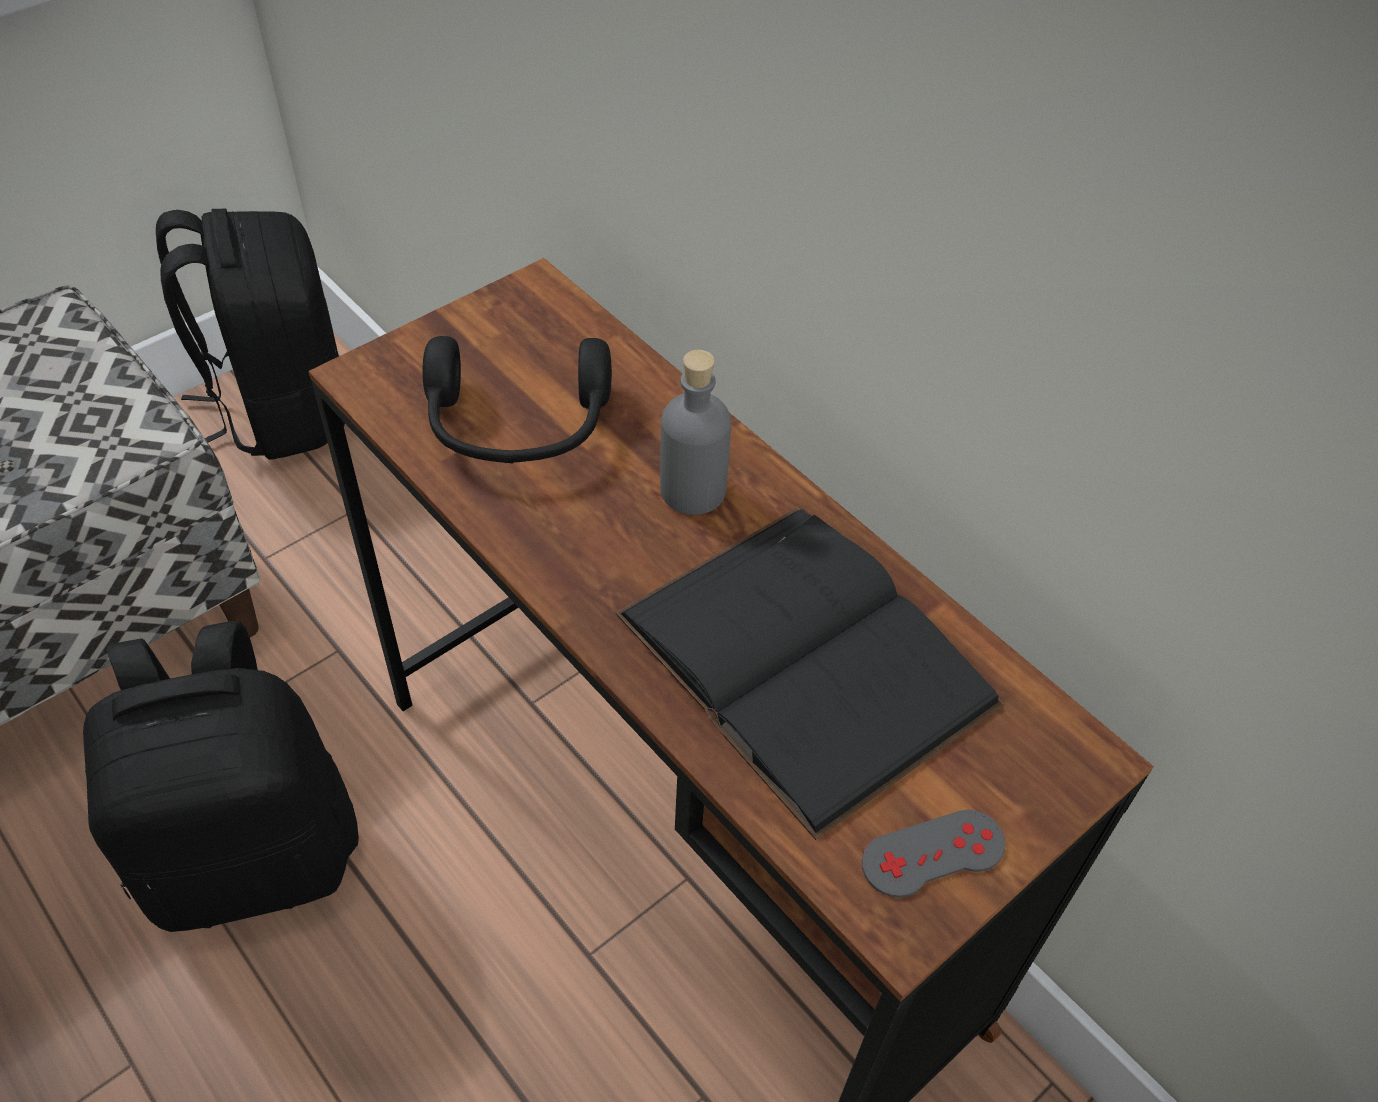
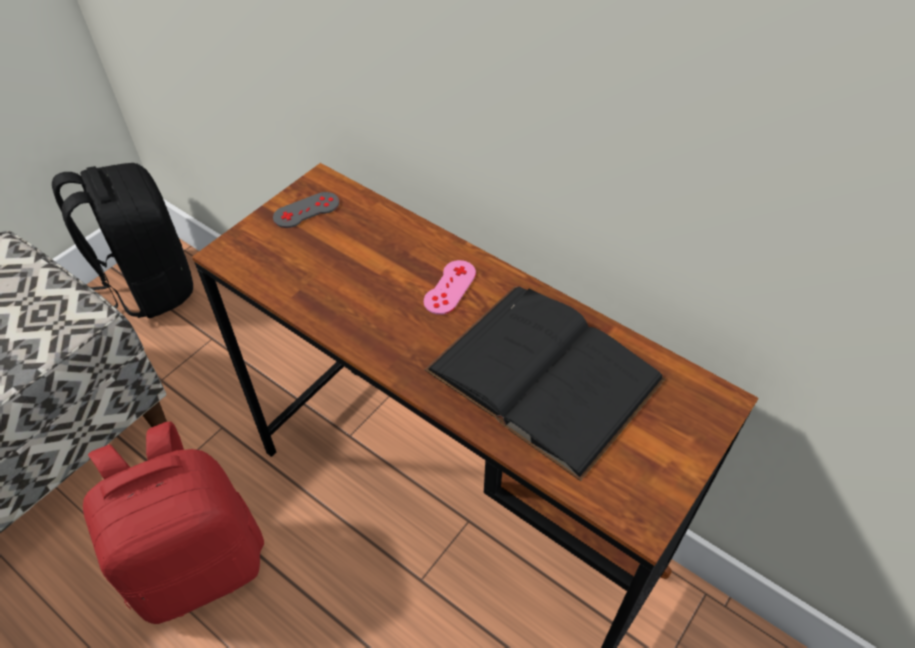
camera: 10 degrees left, 0 degrees up
(254, 853) = (199, 563): black backpack -> red backpack
(517, 427) = (333, 268): black headphones -> none
(692, 491) = (450, 287): grey bottle -> pink game controller
(933, 853) = (650, 474): grey game controller -> grey game controller (306, 210)

